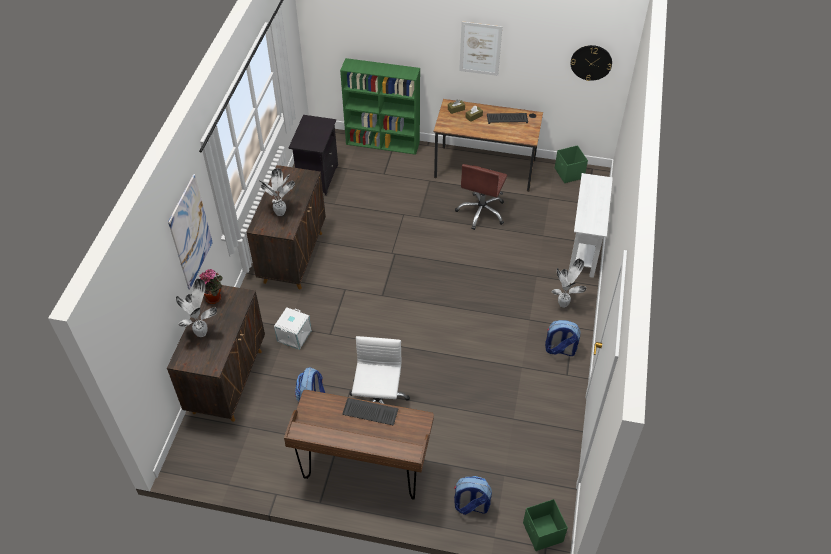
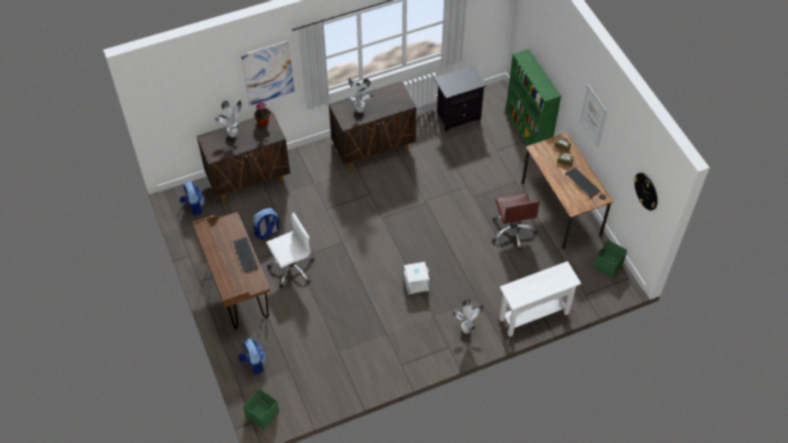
camera: 55 degrees right, 5 degrees up
(294, 336) = (309, 191): white storage box -> white storage box (416, 284)
(481, 212) = (513, 231): brown office chair -> brown office chair turned 90 degrees counterclockwise
(560, 350) = (421, 349): backpack -> backpack (194, 206)

